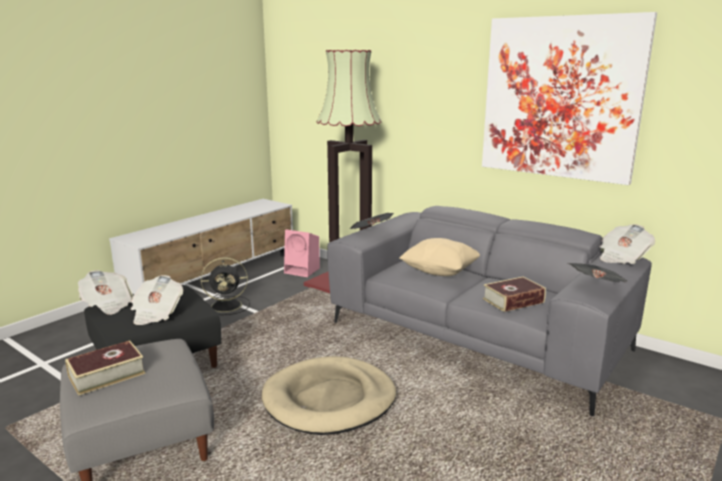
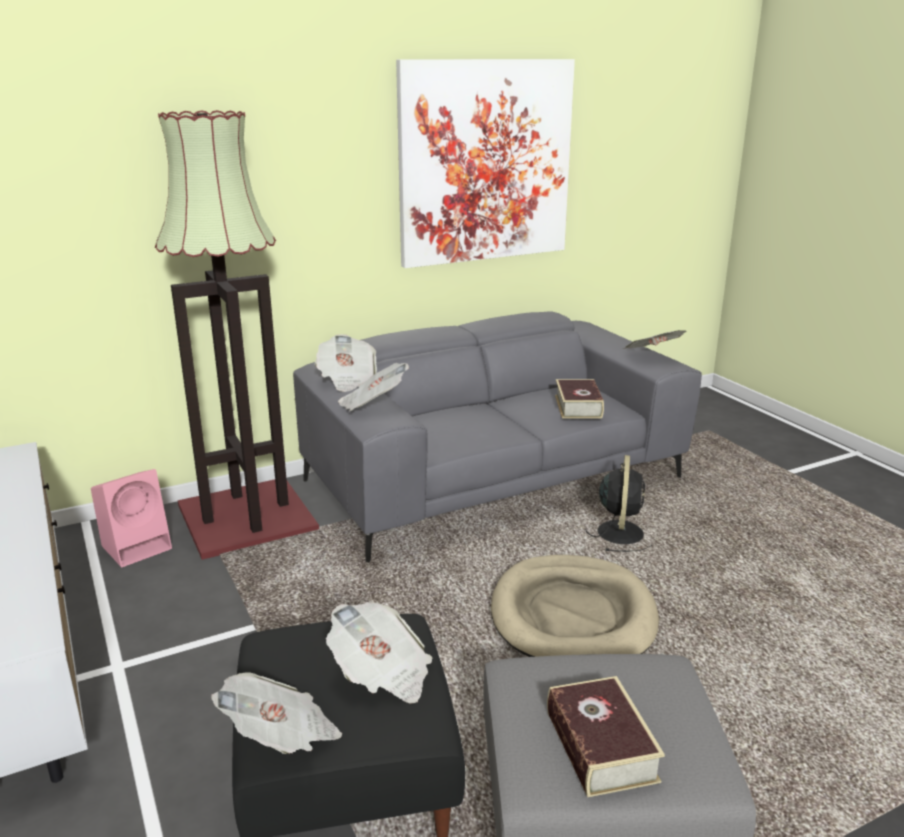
camera: 65 degrees left, 5 degrees up
(228, 305) = (188, 656): black fan -> black fan (620, 532)
(440, 272) = (462, 418): beige pillow -> none
(622, 257) = (584, 326): newspaper -> newspaper (347, 380)

